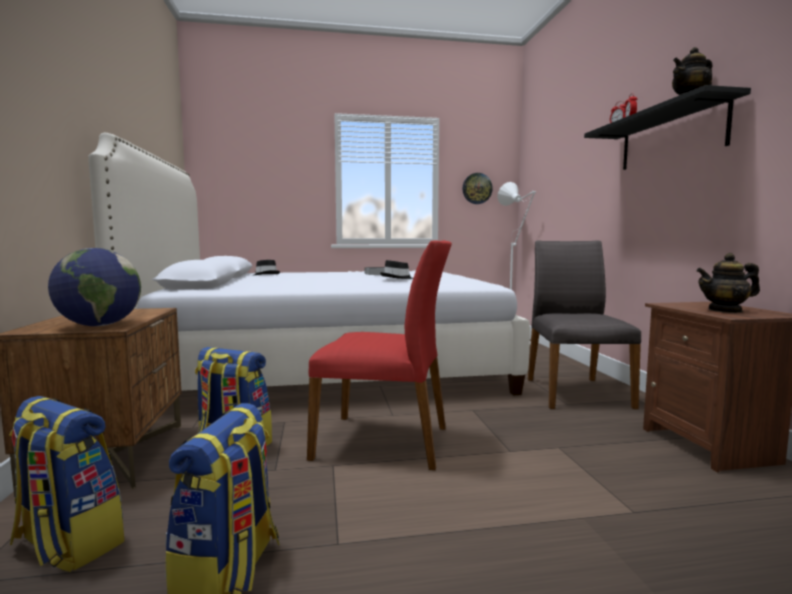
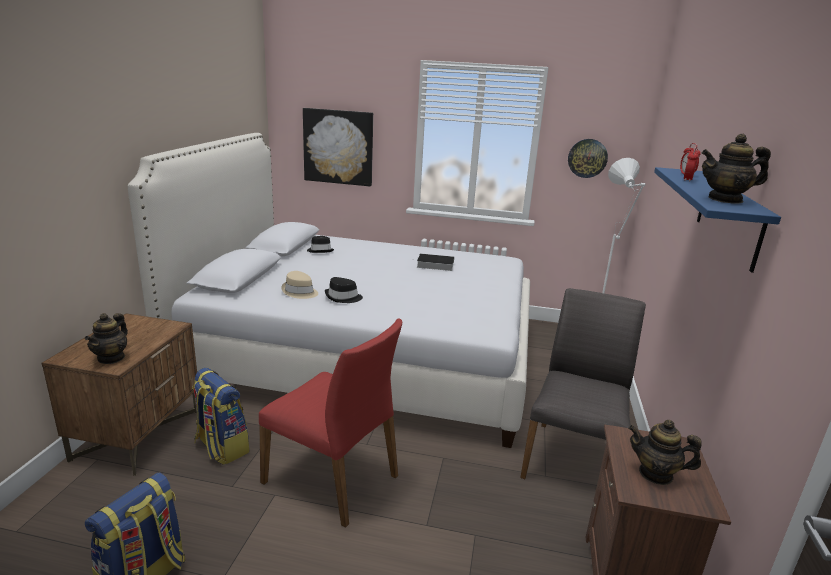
camera: 20 degrees right, 15 degrees up
(67, 544) = (75, 517): backpack -> none
(99, 325) = (111, 358): globe -> teapot
(260, 192) = (338, 147): none -> picture
(280, 284) = (299, 292): none -> beige hat
(397, 278) = (419, 296): black hat -> black hat (343, 297)
(670, 137) = (728, 217): black shelf -> blue shelf

